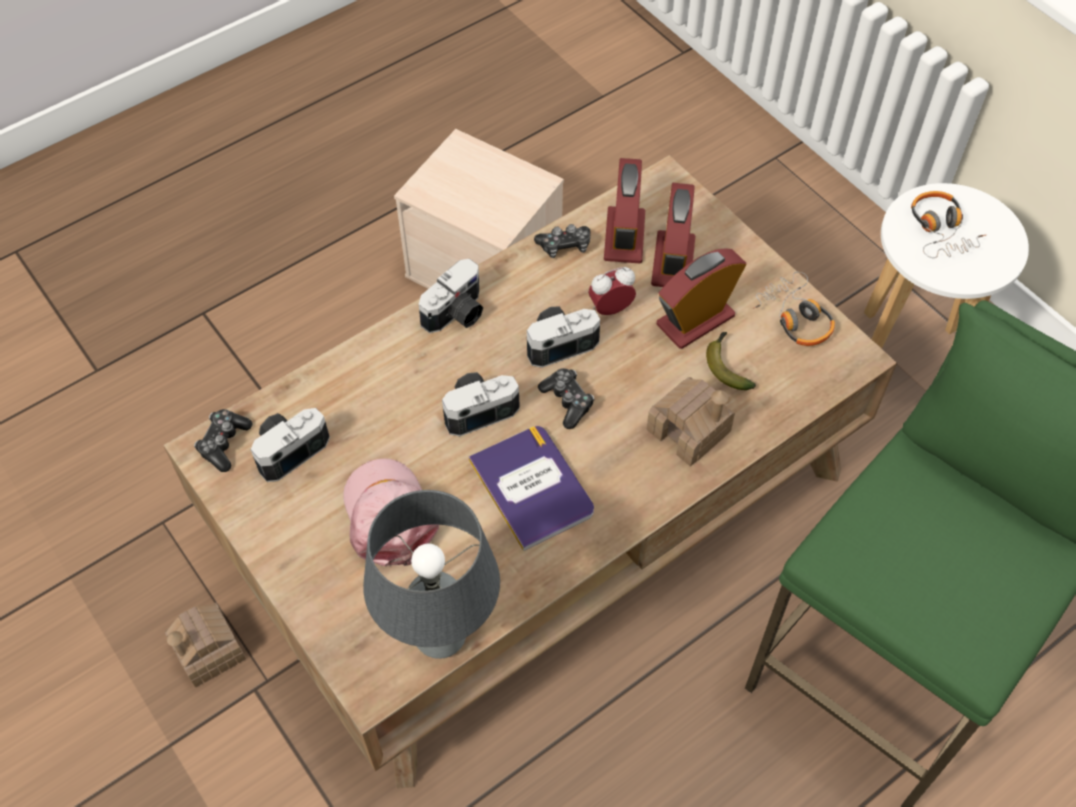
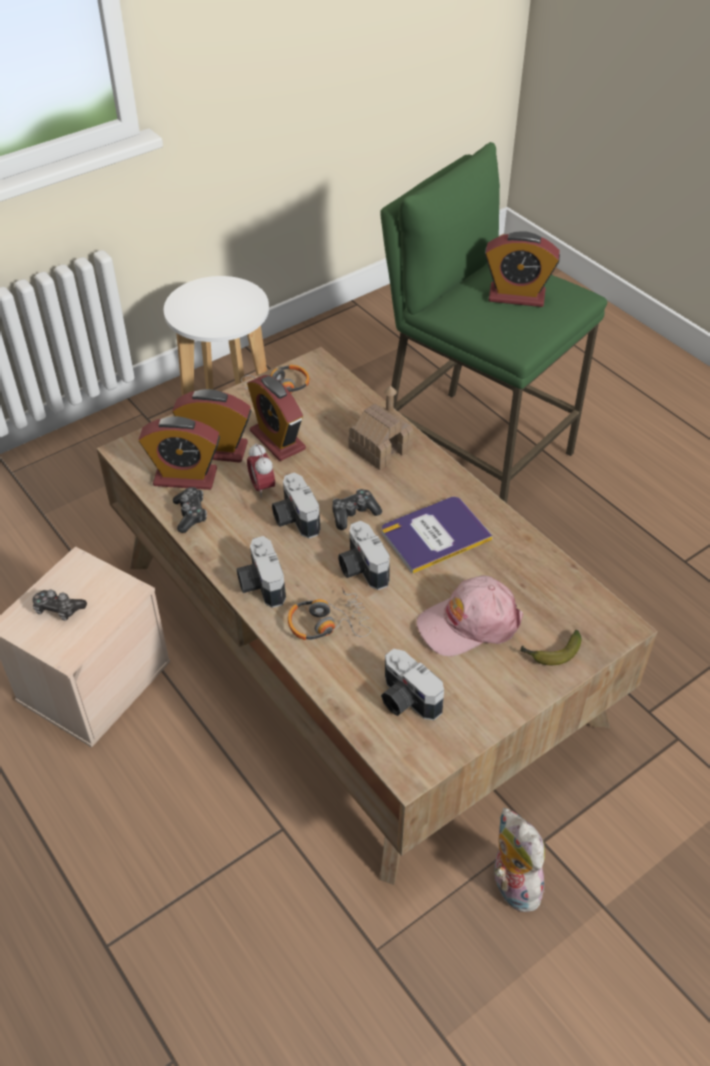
camera: 90 degrees left, 10 degrees down
(209, 651) = (511, 885): toy house -> plush toy
(224, 443) = (402, 753): game controller -> game controller (58, 609)
(442, 638) = (571, 586): grey table lamp -> none
(457, 314) = (260, 584): camera -> camera turned 150 degrees counterclockwise
(726, 365) = (321, 426): banana -> banana (551, 653)
(940, 230) = (209, 310): headphones -> headphones (327, 623)
(955, 561) = (516, 296): none -> alarm clock

